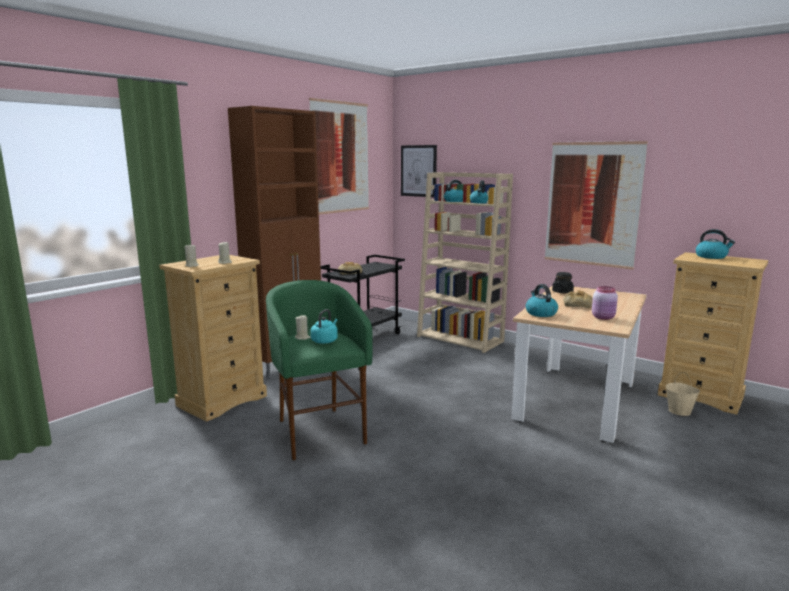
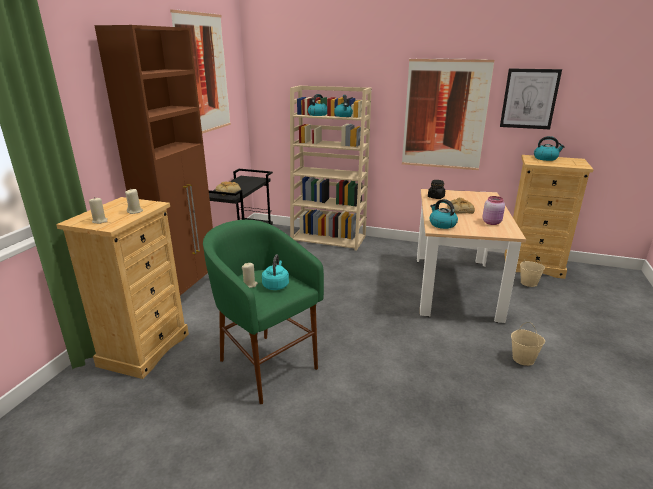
camera: 20 degrees left, 10 degrees up
(418, 171) = (274, 84): picture -> picture (529, 99)
(609, 480) = (523, 359): none -> beige bucket

